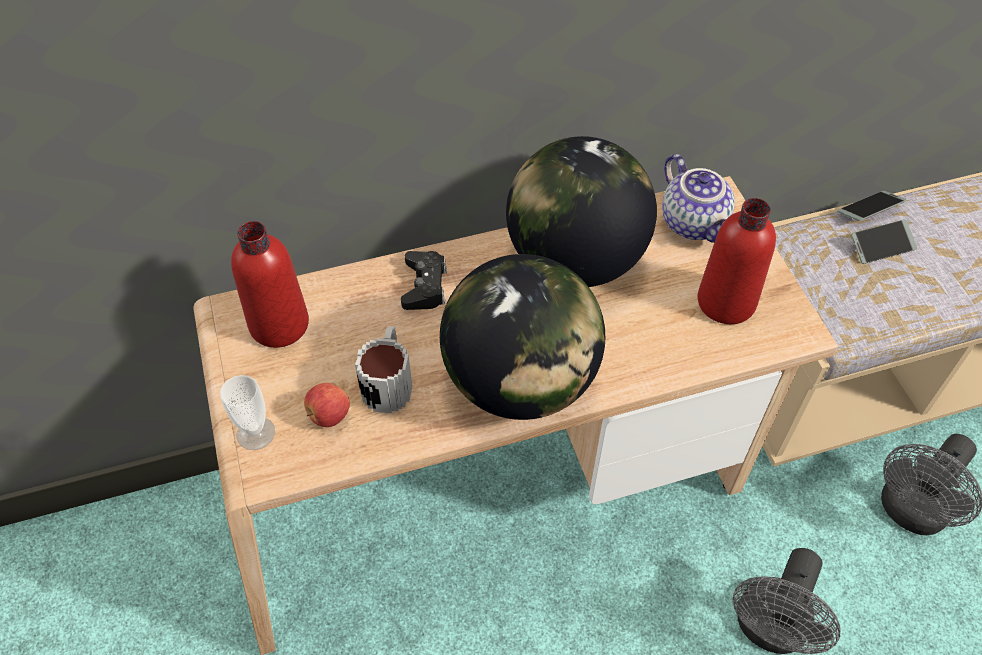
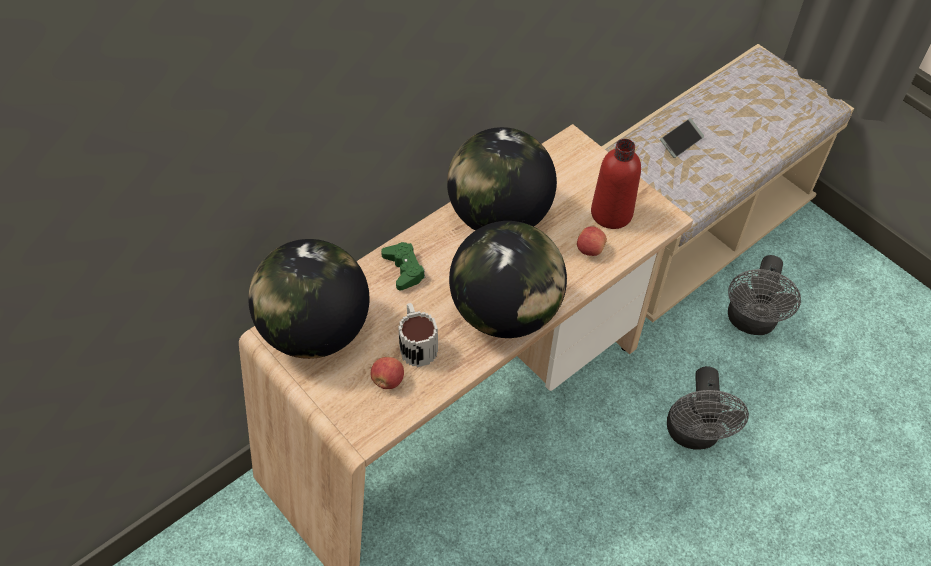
camera: 25 degrees left, 0 degrees up
(255, 433) = (343, 411): cup -> none
(279, 324) = (315, 331): red bottle -> globe
(424, 286) = (404, 269): black game controller -> green game controller
(673, 339) = (589, 249): none -> apple
(695, 223) = (566, 165): teapot -> none
(869, 210) = (662, 118): phone -> none

